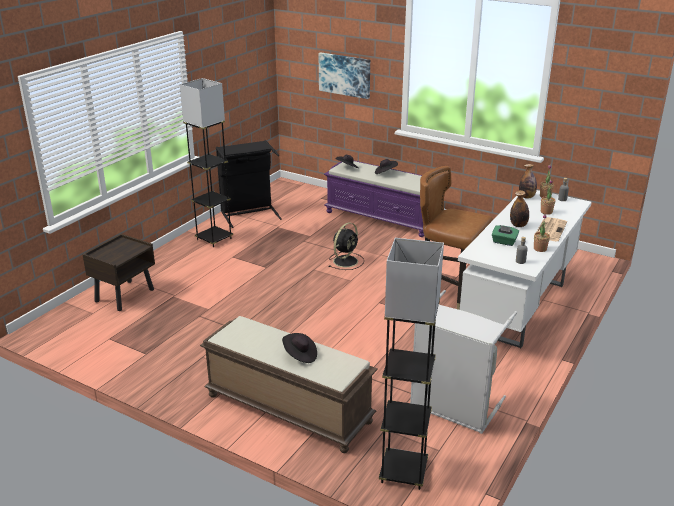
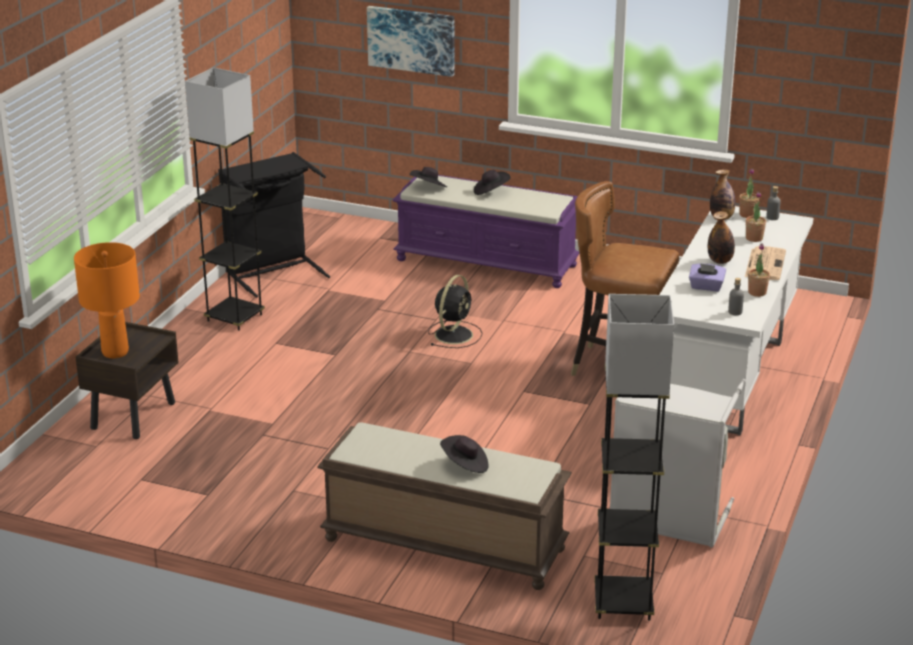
camera: 10 degrees left, 0 degrees up
(109, 253) = (115, 352): none -> orange table lamp
(504, 242) = (706, 287): green tissue box -> purple tissue box

